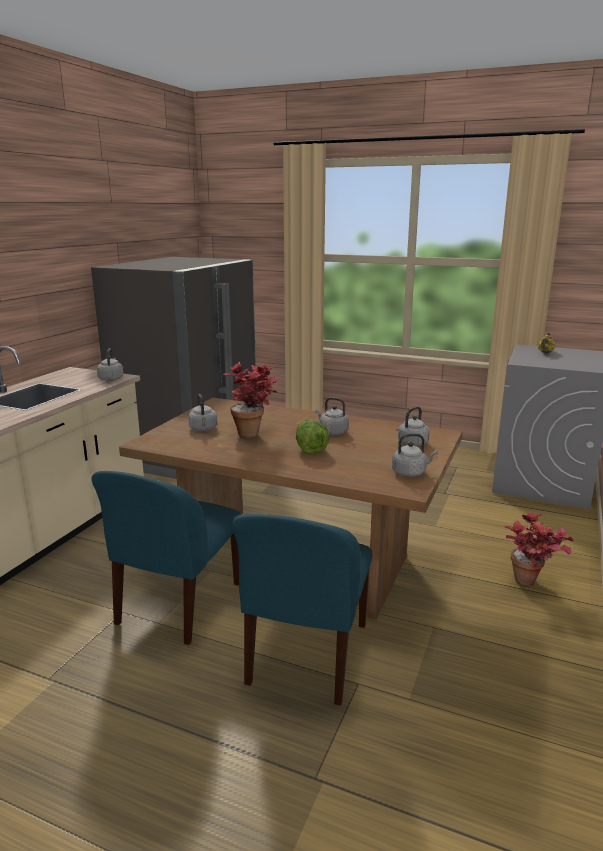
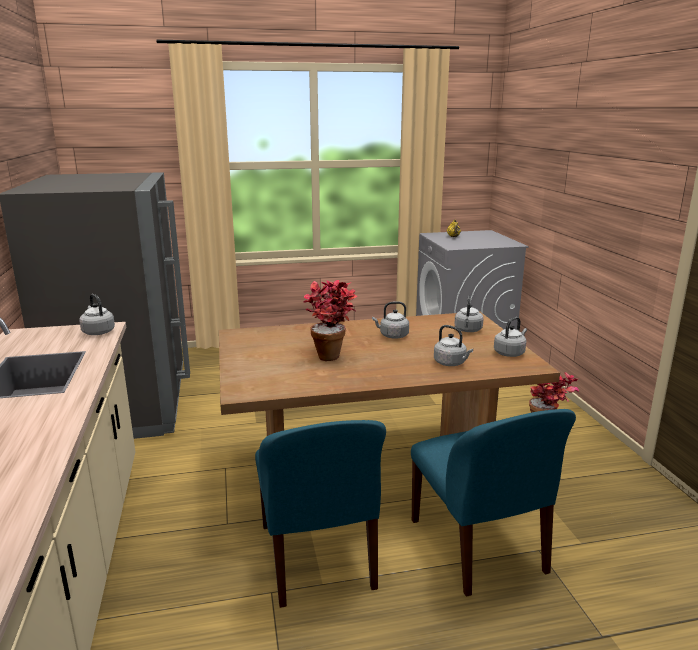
camera: 35 degrees left, 0 degrees up
(203, 429) = (274, 363): grey kettle -> grey kettle (451, 363)
(310, 449) = (404, 355): lettuce -> none

